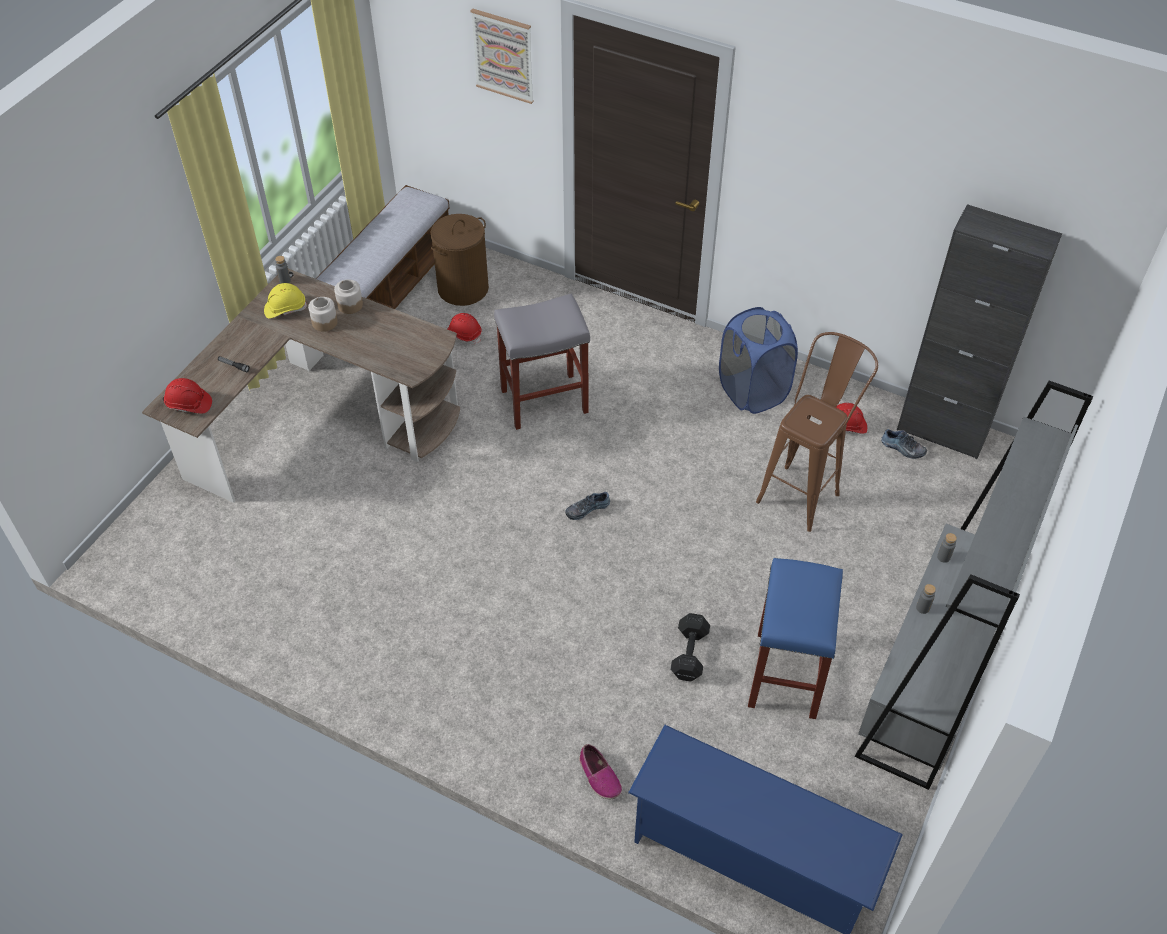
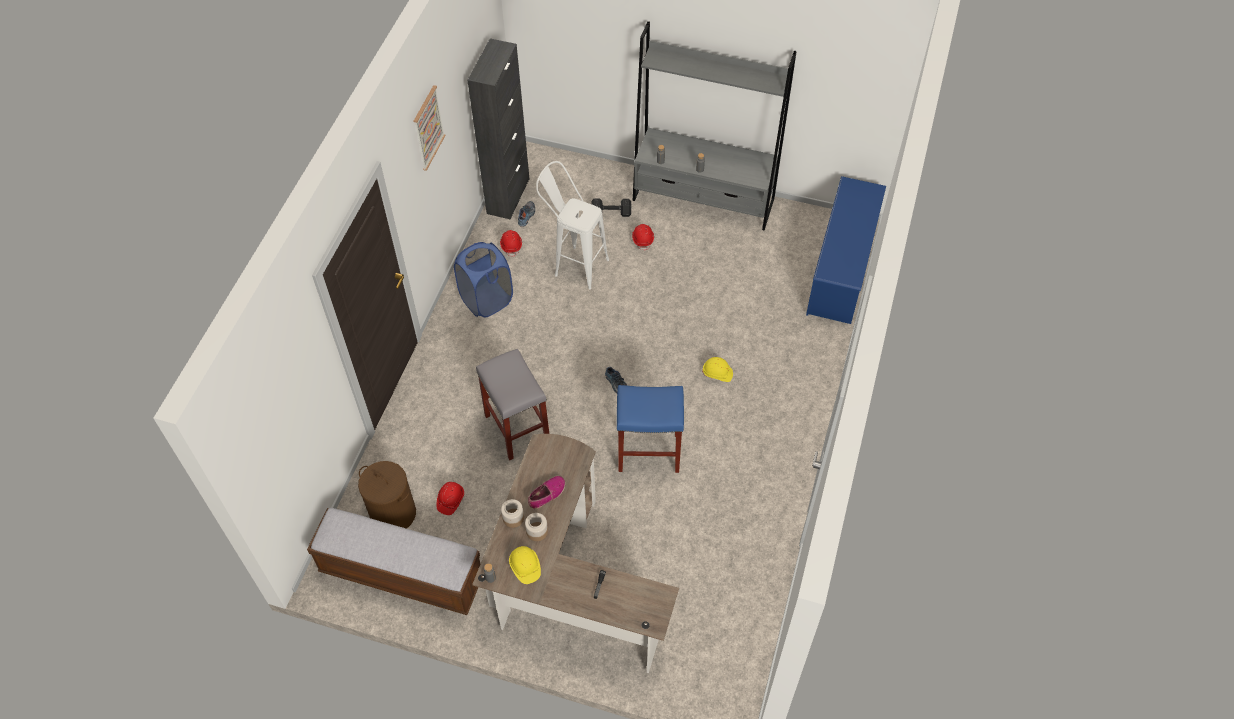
camera: 100 degrees left, 5 degrees up
(189, 404) = (648, 605): red hard hat -> red hard hat (643, 239)
(503, 55) = (304, 366): picture -> picture (428, 128)
(577, 629) = (717, 373): none -> yellow hard hat
(599, 776) = (816, 346): shoe -> shoe (547, 494)
(688, 655) = (720, 312): black dumbbell -> black dumbbell (612, 213)
(786, 676) = (720, 264): blue stool -> blue stool (649, 452)
(804, 490) = (574, 264): brown stool -> white stool

